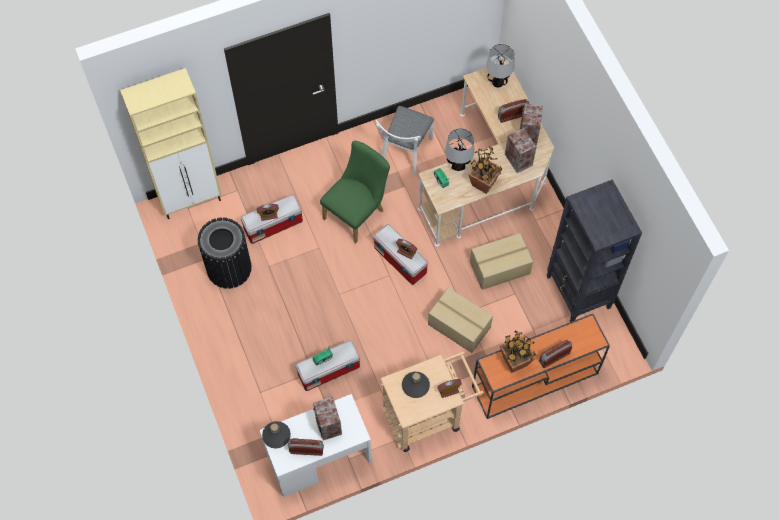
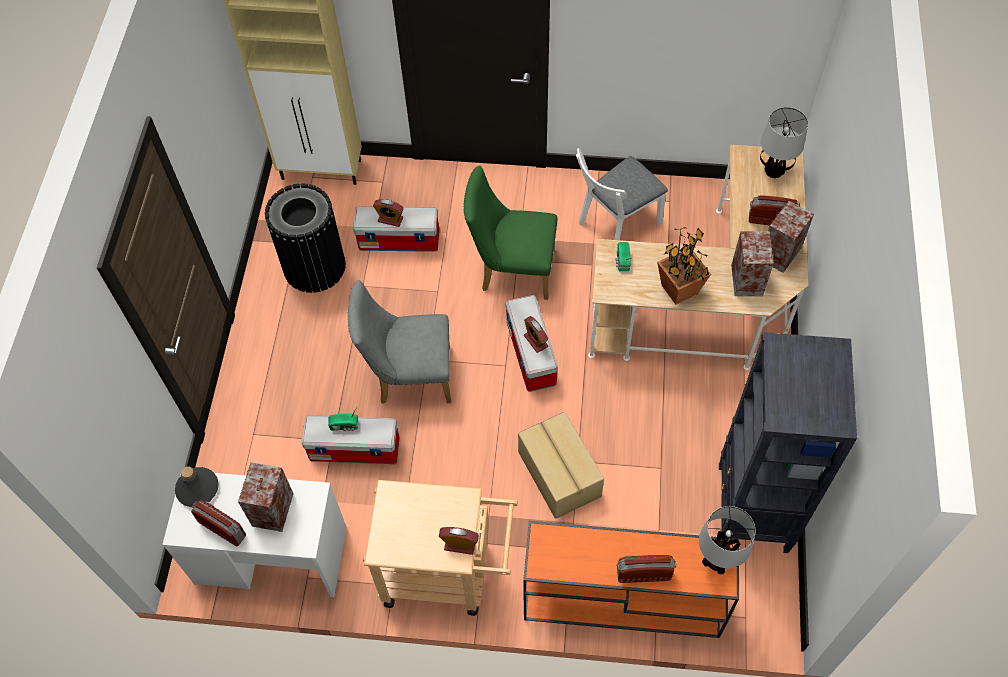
camera: 30 degrees right, 5 degrees down
(334, 310) = (409, 376): none -> grey chair
(357, 212) = (512, 270): green chair -> green chair turned 150 degrees counterclockwise
(415, 386) = (418, 514): grey bottle -> none
(458, 165) = (657, 252): table lamp -> table lamp (718, 561)
(500, 268) = (659, 424): cardboard box -> none
(515, 362) = (583, 552): potted plant -> none

